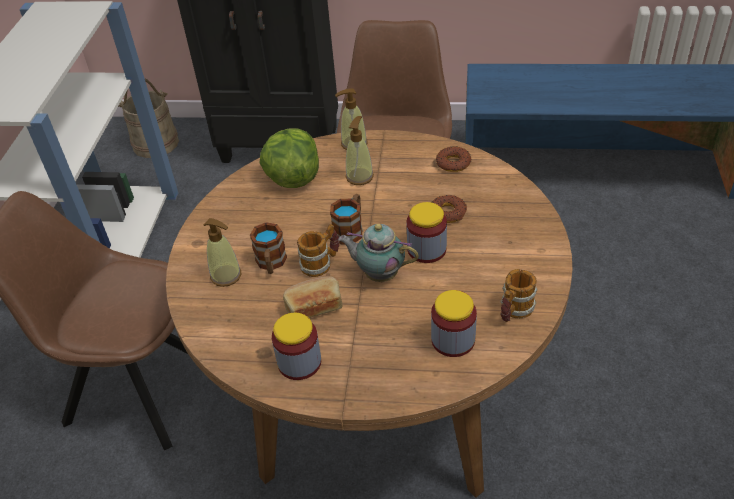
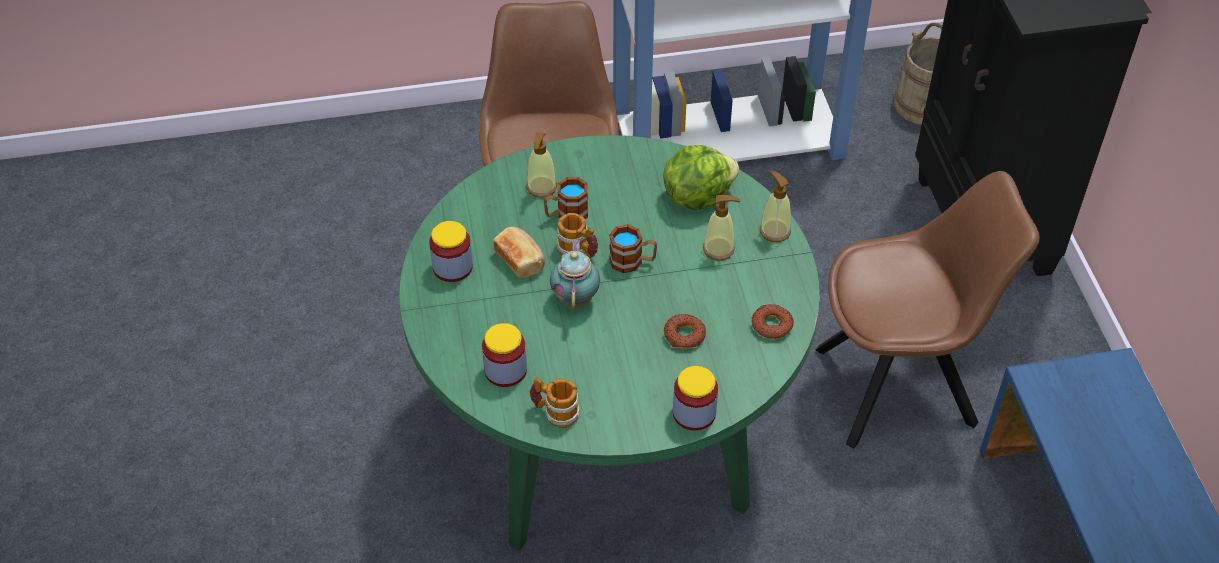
camera: 70 degrees right, 5 degrees up
(379, 396) = (609, 433): brown dining table -> green dining table
(426, 249) = (622, 328): jar -> jar (694, 413)

